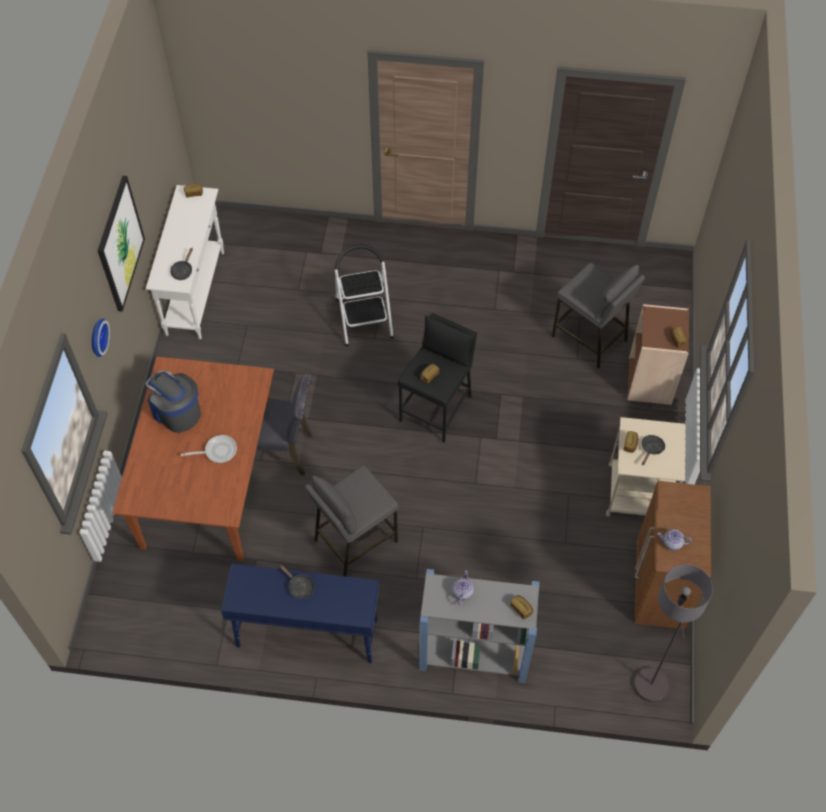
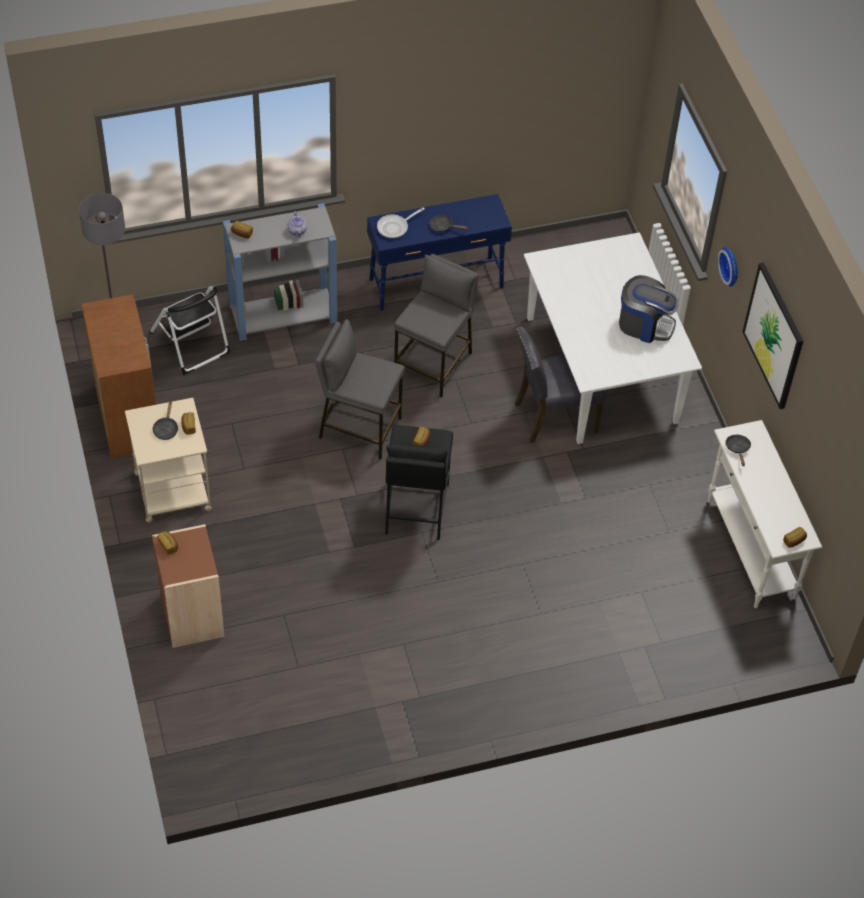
camera: 155 degrees right, 5 degrees down
(208, 482) = (602, 370): brown dining table -> white dining table
(218, 451) = (582, 304): frying pan -> frying pan (395, 227)
(364, 316) = (547, 584): step ladder -> step ladder (191, 344)
(589, 338) = (277, 644): grey stool -> grey stool (359, 428)
(672, 543) = (123, 319): teapot -> none

